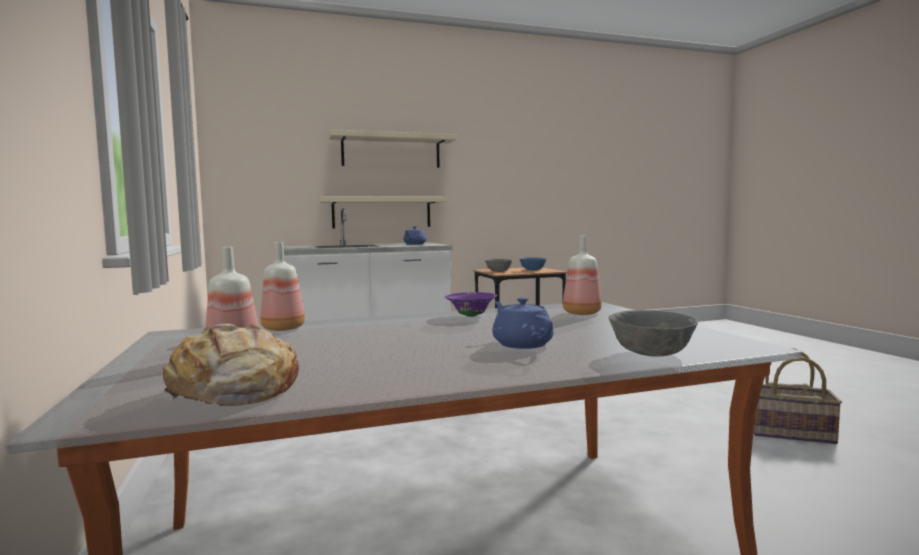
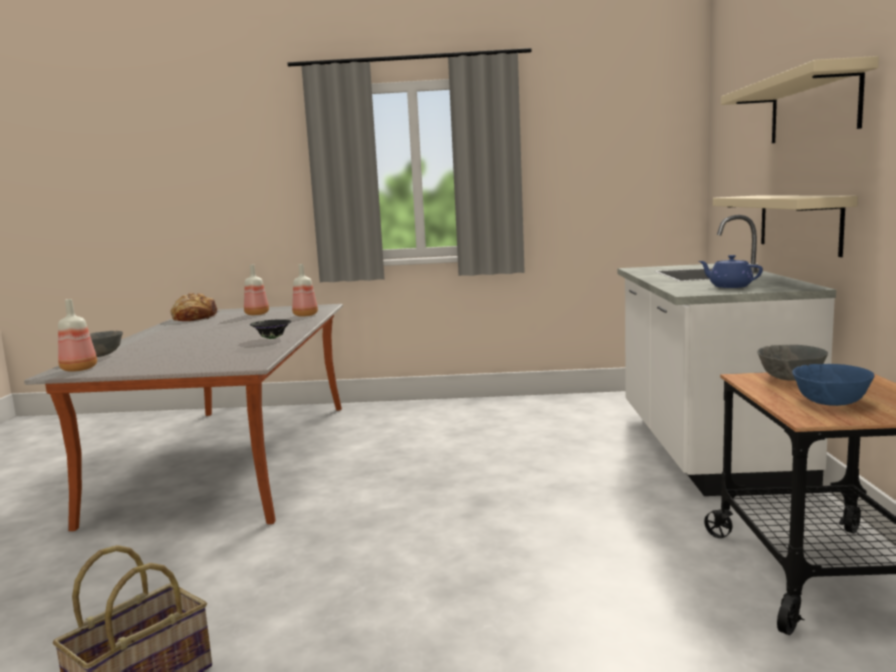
camera: 110 degrees right, 5 degrees up
(471, 316) = (272, 338): purple bowl -> black bowl
(521, 344) = (173, 342): blue teapot -> none
(581, 313) = (221, 357): bottle -> bottle (79, 369)

